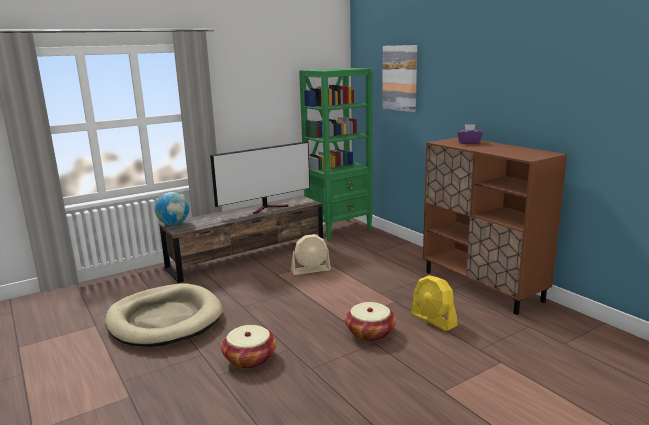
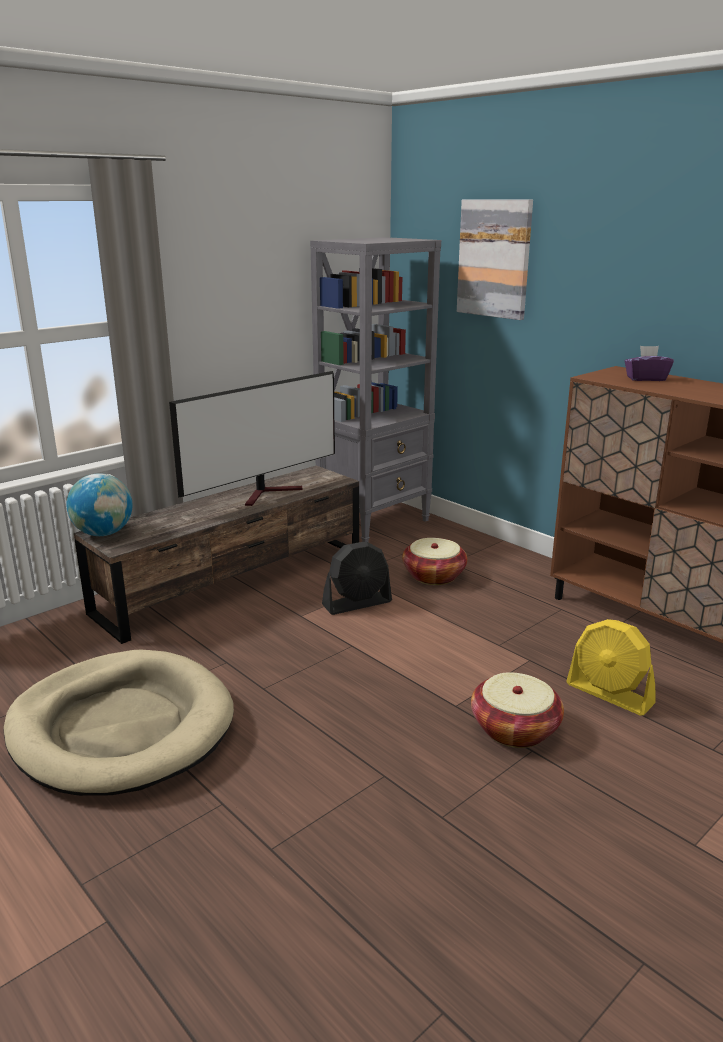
camera: 10 degrees left, 5 degrees up
(250, 359) = (318, 805): basket -> basket (434, 576)
(311, 270) = (357, 603): beige fan -> black fan
(339, 230) = (375, 522): green bookcase -> grey bookcase

